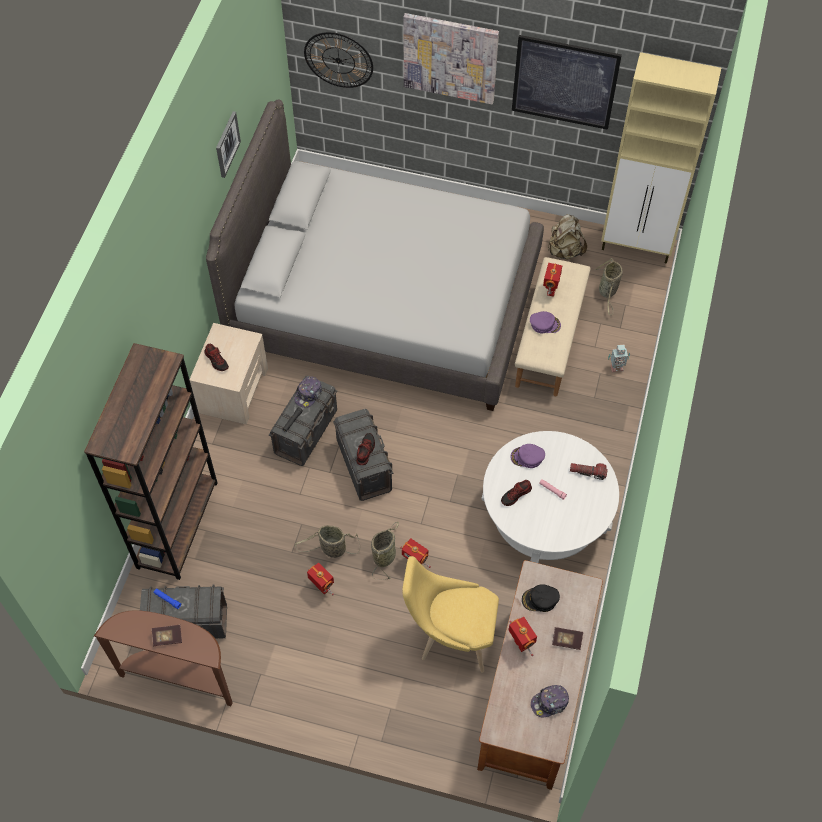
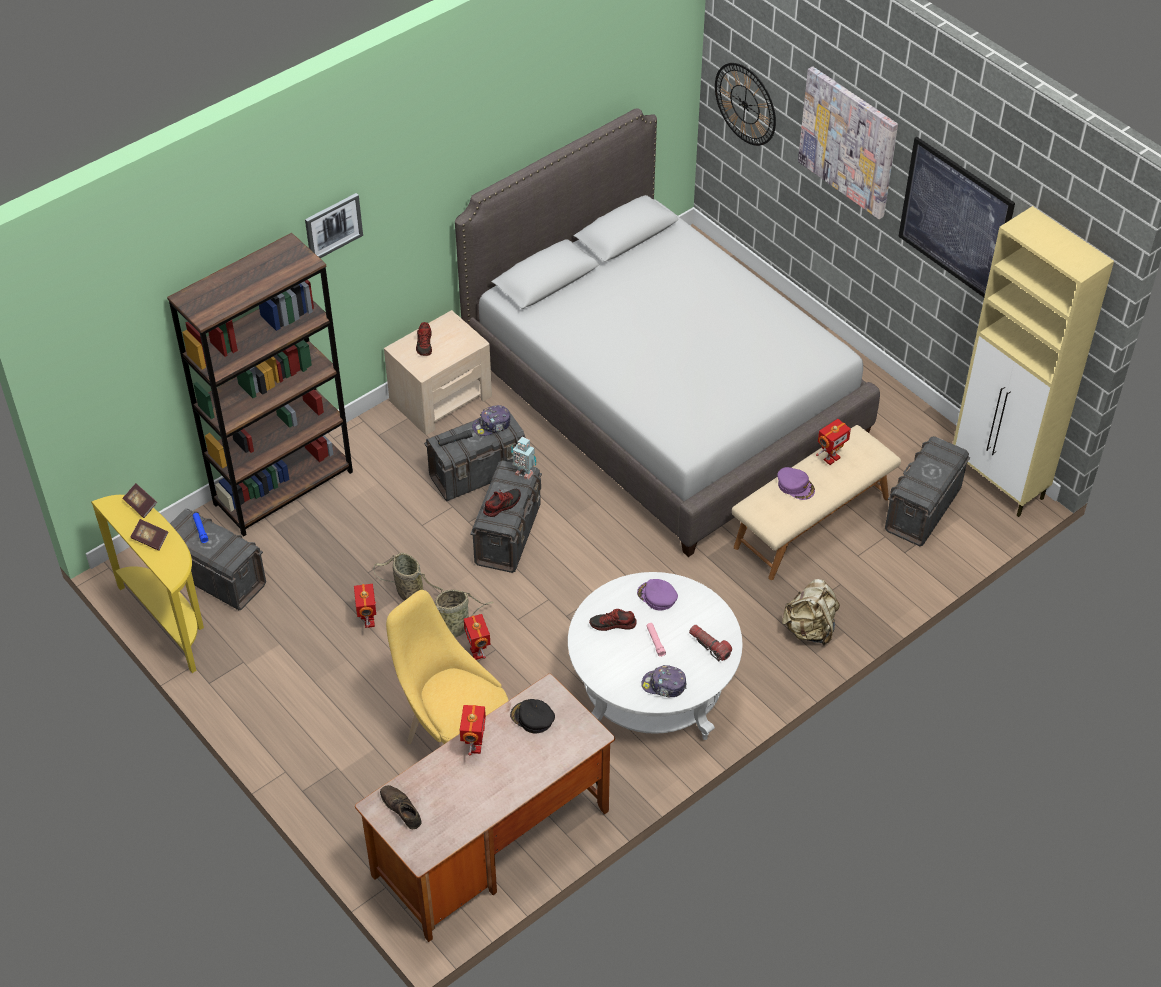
camera: 35 degrees right, 10 degrees down
(180, 676) = (170, 619): brown console table -> yellow console table
(227, 144) = (542, 115): picture -> picture (333, 226)
(512, 722) = (401, 809): none -> brown shoe
(550, 703) = (455, 815): cap -> cap (664, 685)
(564, 250) = (908, 445): beige backpack -> beige backpack (810, 629)
(566, 640) = (525, 770): book -> book (141, 505)
(607, 291) = (922, 510): basket -> grey storage box
(616, 367) = (864, 588): toy robot -> toy robot (524, 472)

